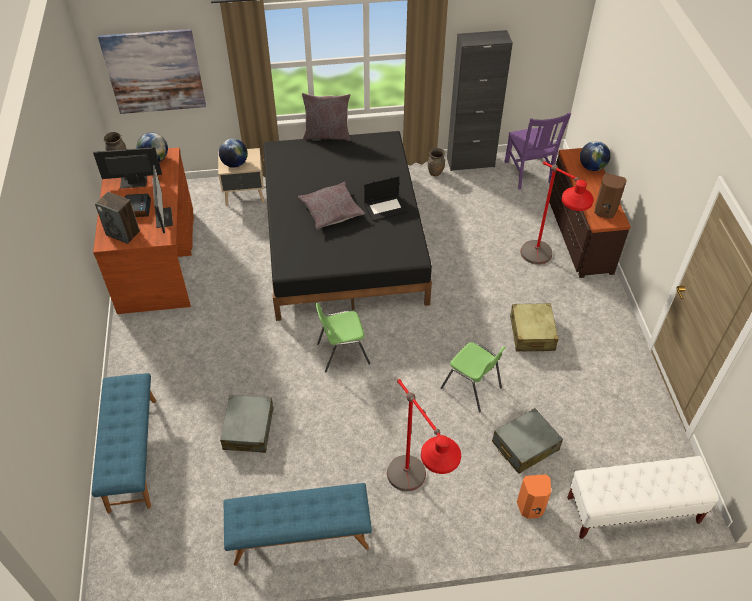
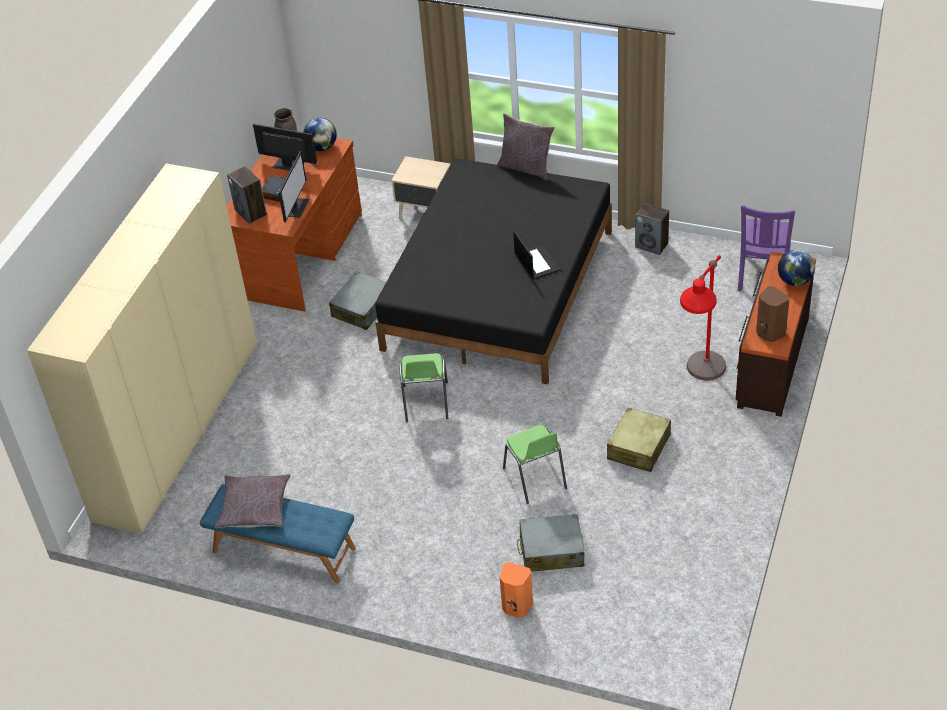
camera: 30 degrees right, 5 degrees down
(132, 453) = (177, 428): blue bench -> beige wardrobe
(154, 71) = (351, 55): picture -> none
(235, 164) = (414, 174): globe -> none
(249, 429) = (293, 442): grey suitcase -> grey suitcase (362, 308)
(331, 210) = (477, 249): grey pillow -> grey pillow (254, 507)
(342, 353) = (425, 403): green chair -> green chair turned 105 degrees counterclockwise
(386, 207) = (536, 262): laptop -> laptop turned 120 degrees counterclockwise
(415, 497) = (410, 557): red floor lamp -> none
(435, 172) = (652, 245): brown vase -> speaker
(470, 162) = (702, 244): black cabinet -> none
(632, 510) = (619, 647): white bench -> none

